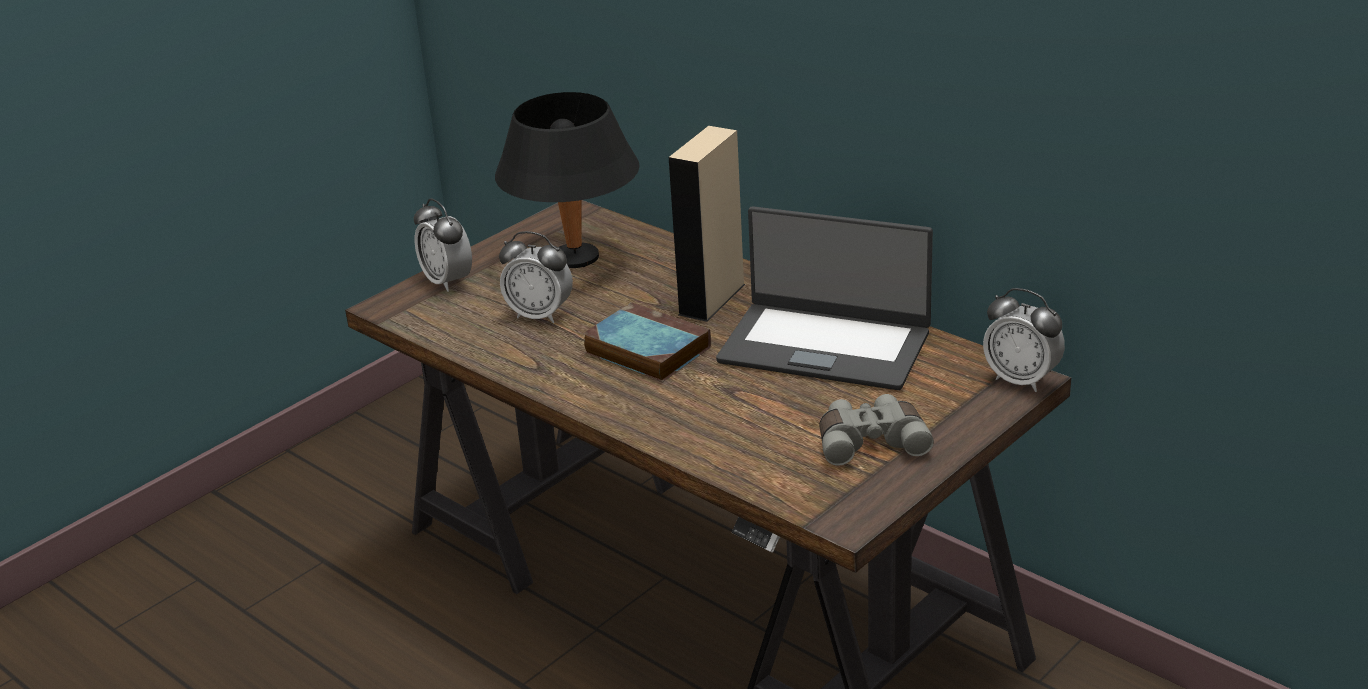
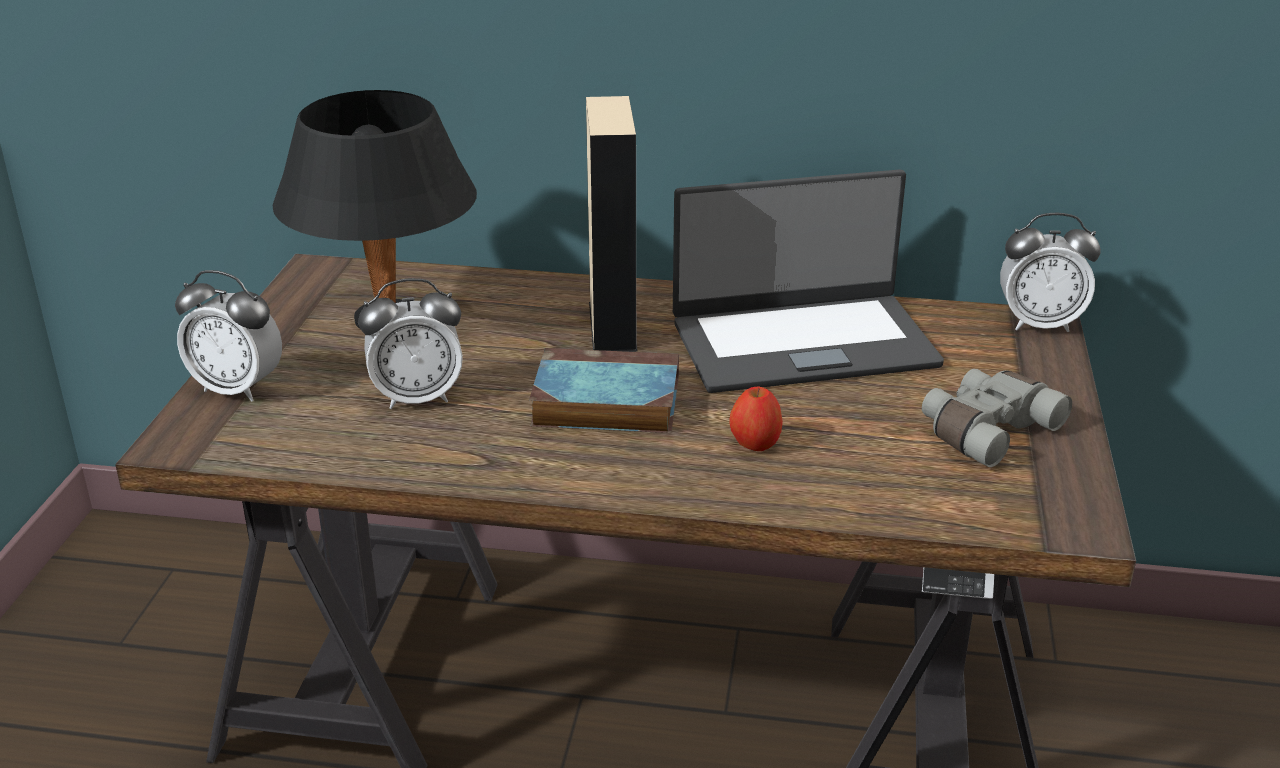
camera: 35 degrees left, 0 degrees up
(705, 405) = (755, 445): none -> apple

